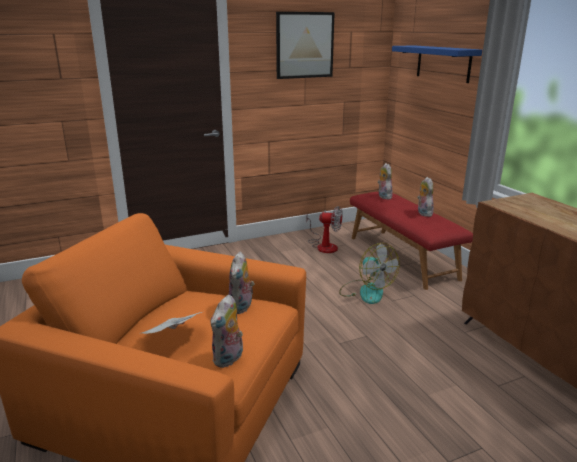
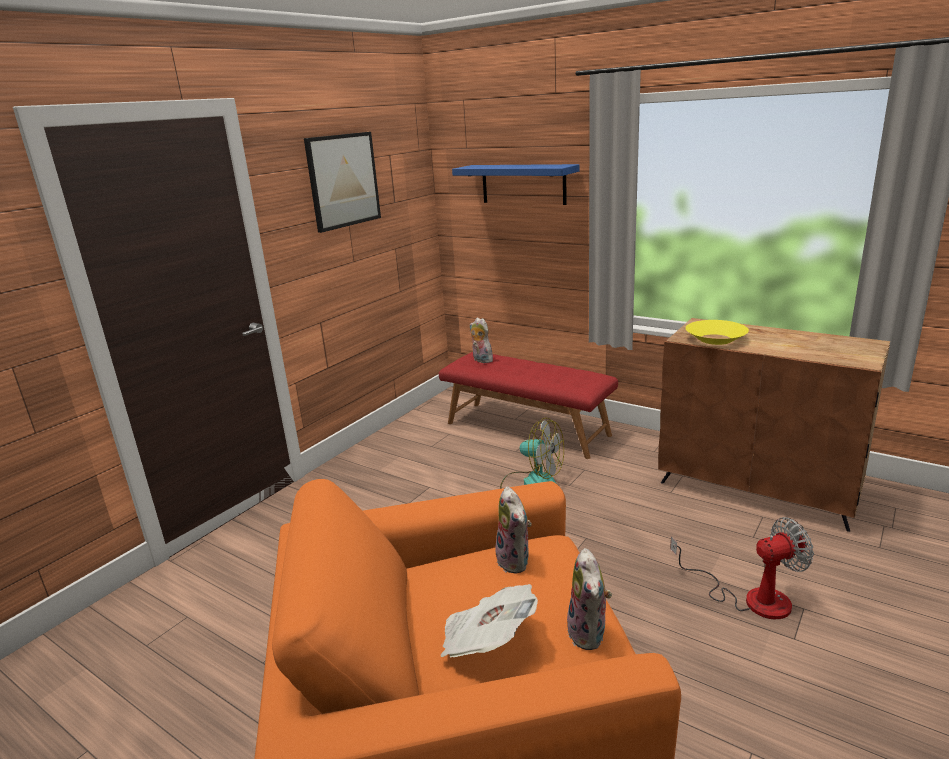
camera: 30 degrees left, 0 degrees up
(324, 245) = (425, 444): fan -> fan (751, 598)
(423, 213) = (547, 369): plush toy -> none
(524, 210) = (716, 339): none -> yellow bowl

